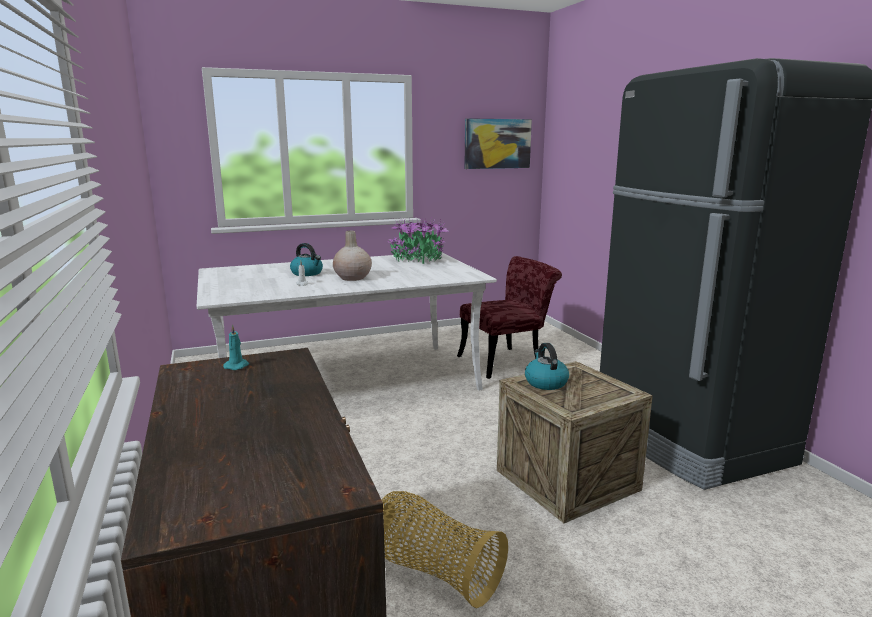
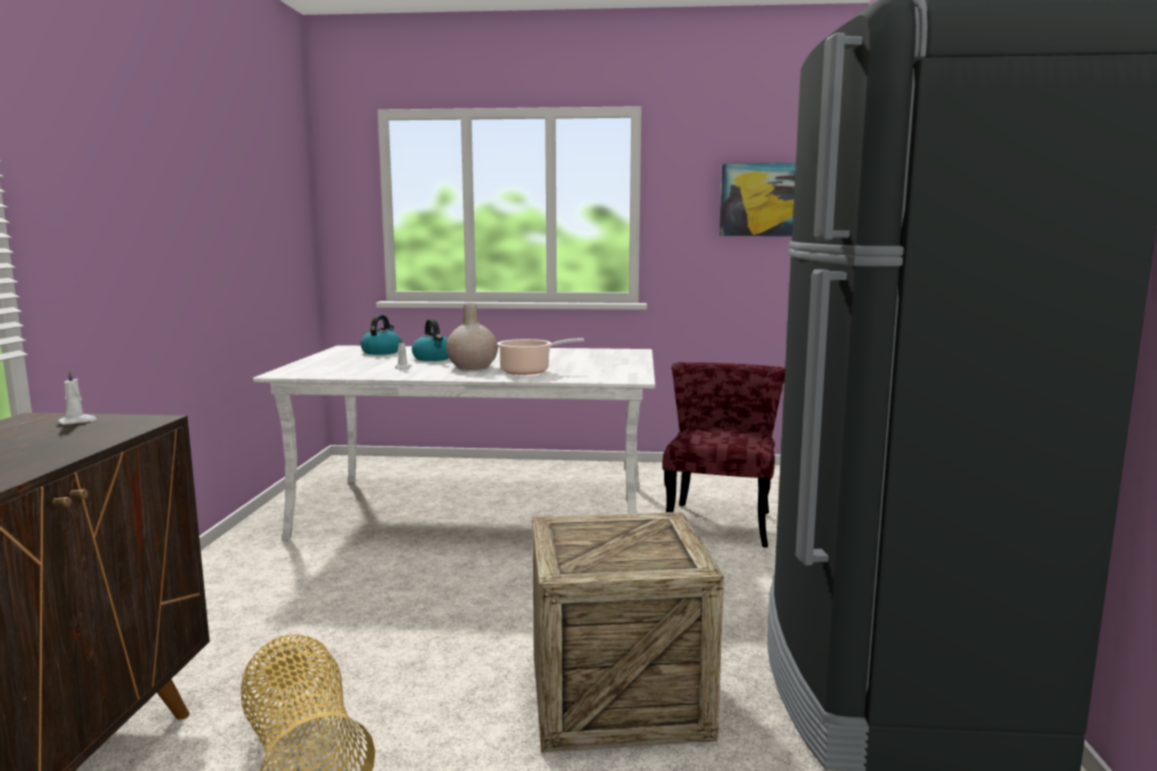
camera: 25 degrees right, 5 degrees down
(237, 366) = (78, 422): turquoise candle -> white candle
(399, 277) = (528, 371): none -> cooking pot
(418, 259) = (599, 355): potted plant -> none
(507, 361) = (720, 519): red chair -> red chair turned 75 degrees counterclockwise
(545, 382) = (588, 530): kettle -> kettle (381, 352)

